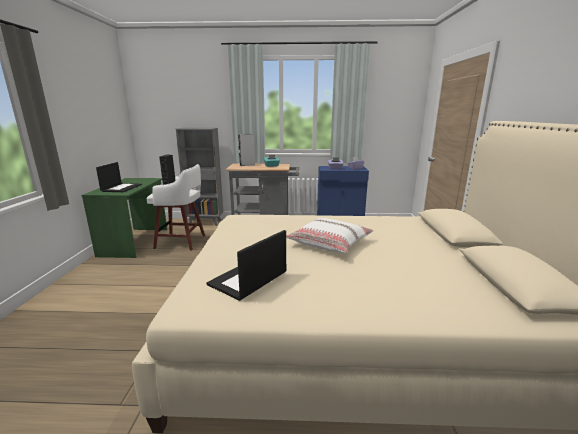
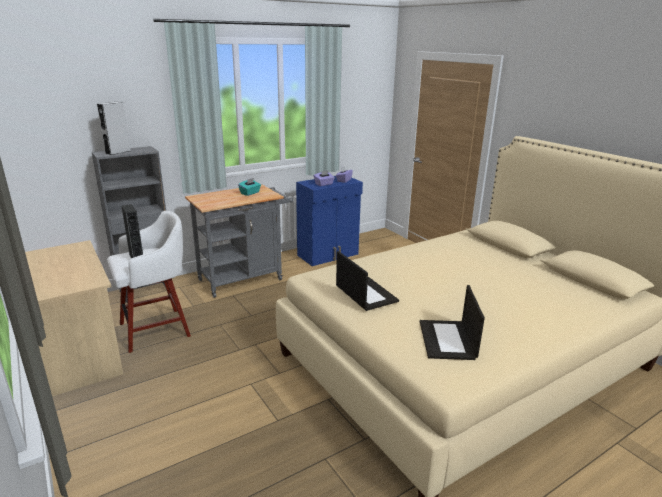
camera: 35 degrees left, 5 degrees up
(121, 188) = (66, 274): laptop -> laptop (365, 294)
(136, 241) = (81, 352): green desk -> beige desk
(247, 165) = (214, 196): grey speaker -> grey speaker (118, 152)
(330, 243) = (446, 282): white pillow -> none

